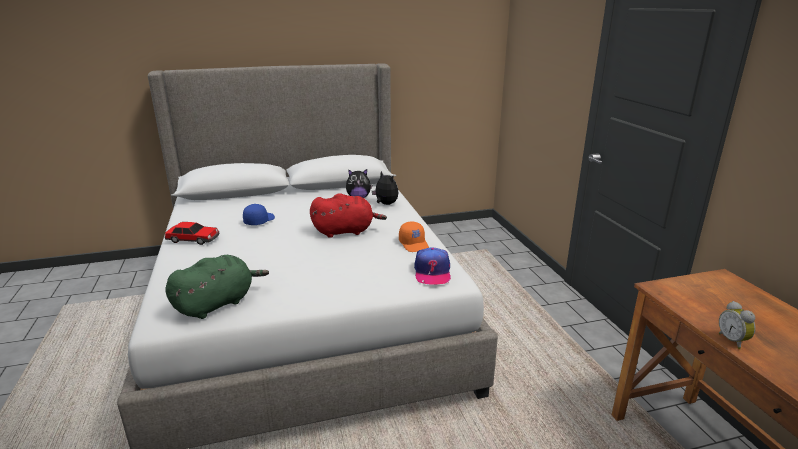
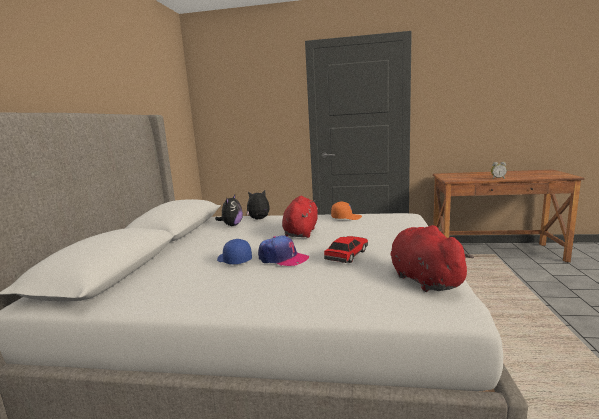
camera: 65 degrees left, 10 degrees down
(193, 239) = (245, 294): toy car -> toy car (347, 255)
(217, 303) = (423, 280): green plush toy -> red plush toy
(432, 272) = (394, 217): cap -> cap (282, 258)

